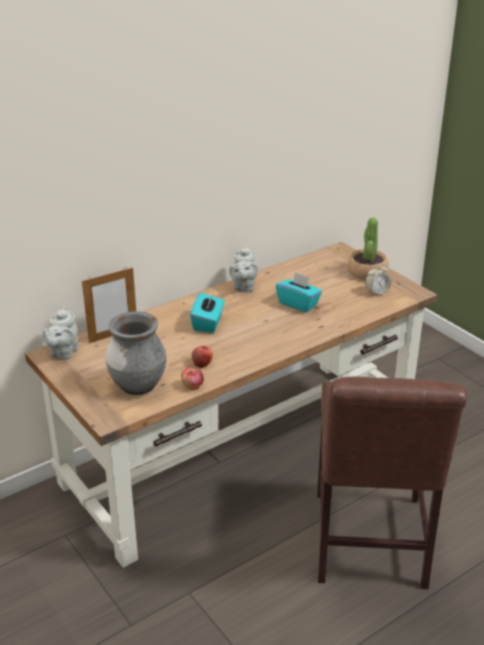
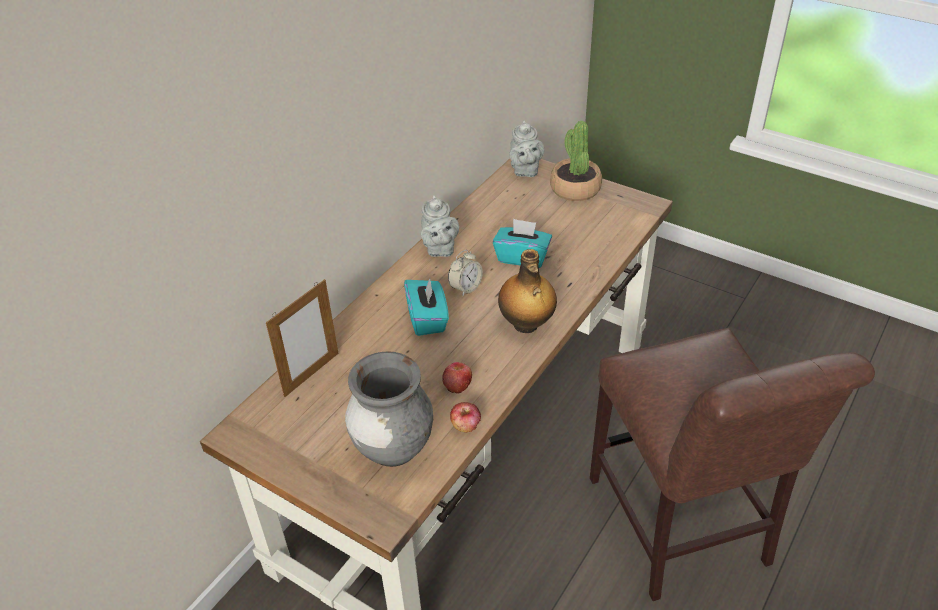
camera: 20 degrees left, 10 degrees up
(63, 353) = (257, 425): grey teapot -> grey teapot (525, 171)
(273, 342) = (526, 325): none -> bottle
(377, 292) = (604, 215): alarm clock -> alarm clock (465, 288)

